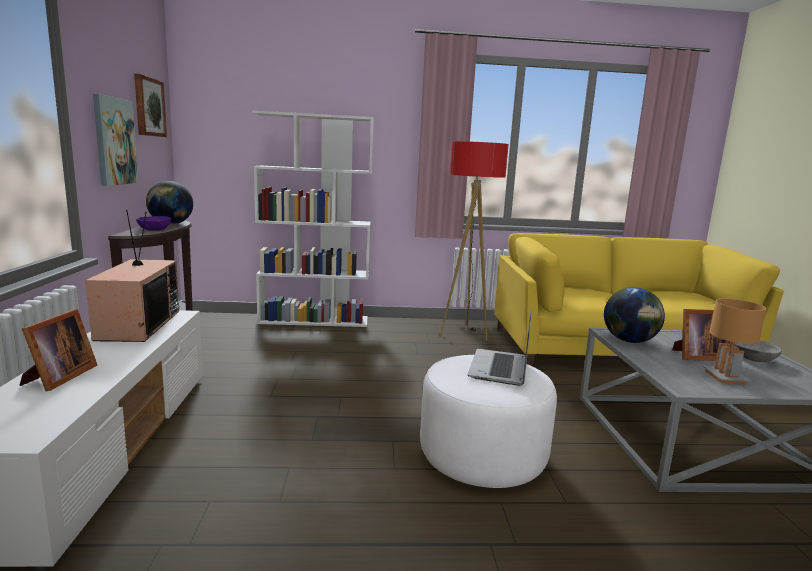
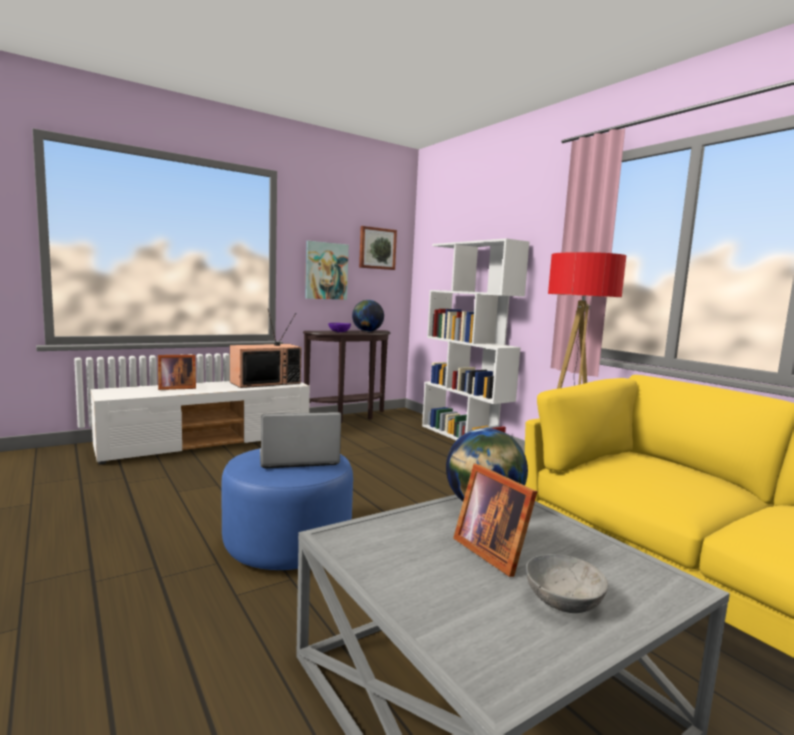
camera: 60 degrees right, 5 degrees down
(482, 457) = (287, 544): white ottoman -> blue ottoman
(724, 377) = (417, 566): brown table lamp -> none

